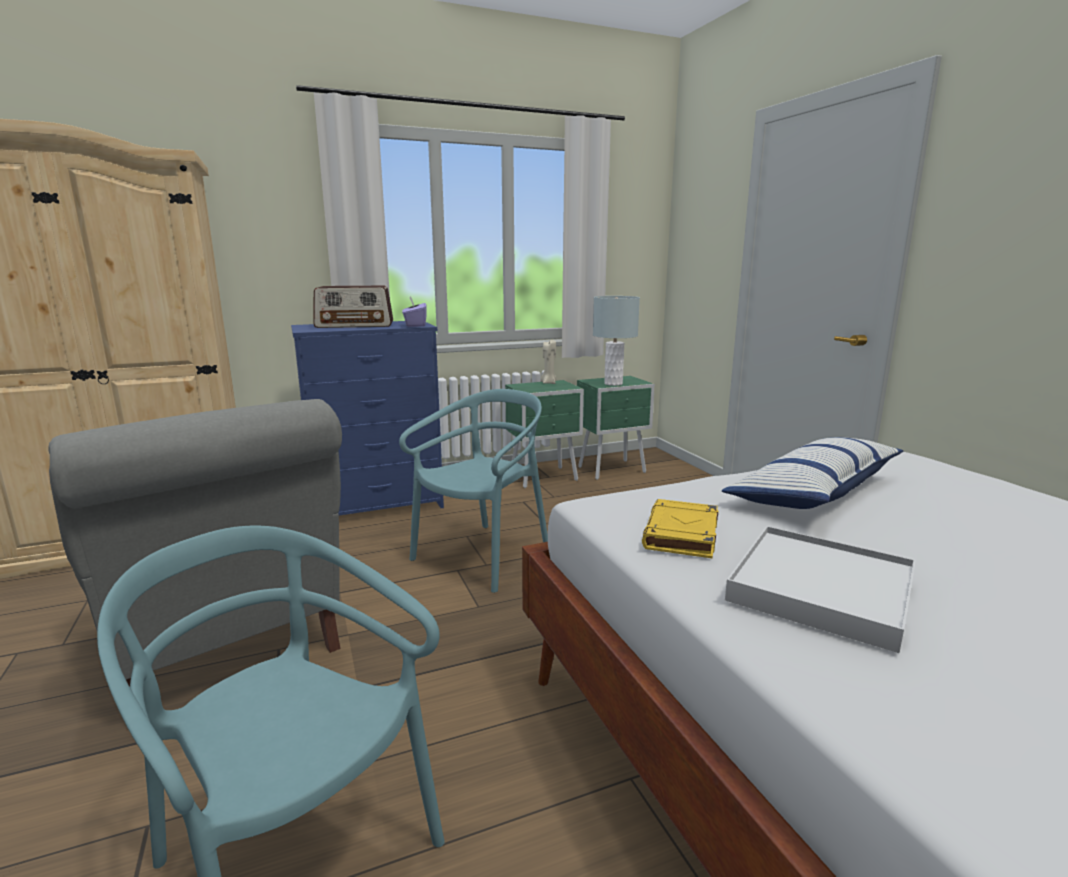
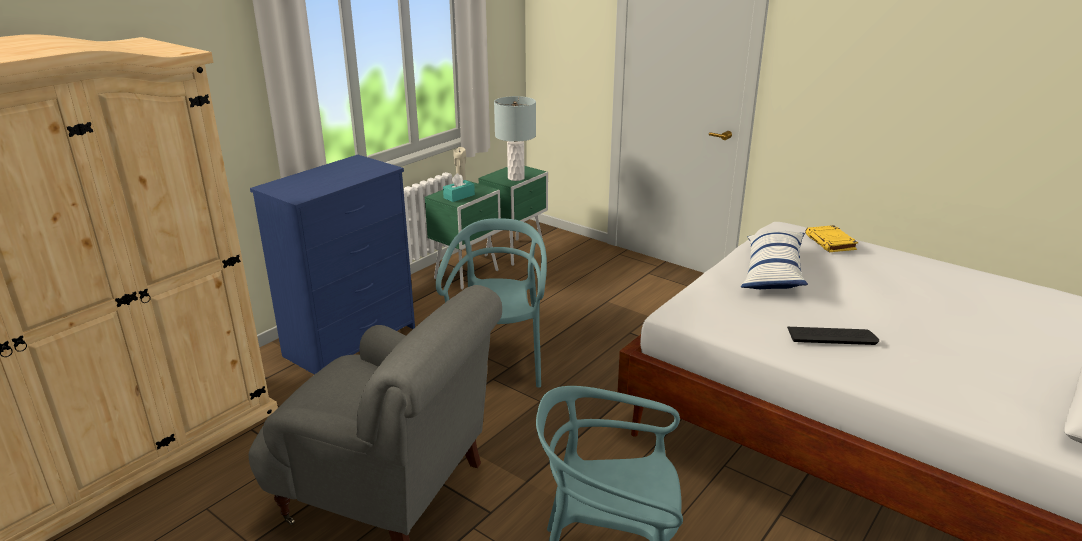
camera: 30 degrees left, 10 degrees up
(355, 325) = (320, 177): radio -> none
(415, 325) = (378, 168): purple tissue box -> none
(536, 388) = (459, 196): none -> turquoise tissue box
(681, 535) = (744, 322): yellow book -> yellow book (831, 242)
(820, 590) = (831, 336): white tray -> keyboard

